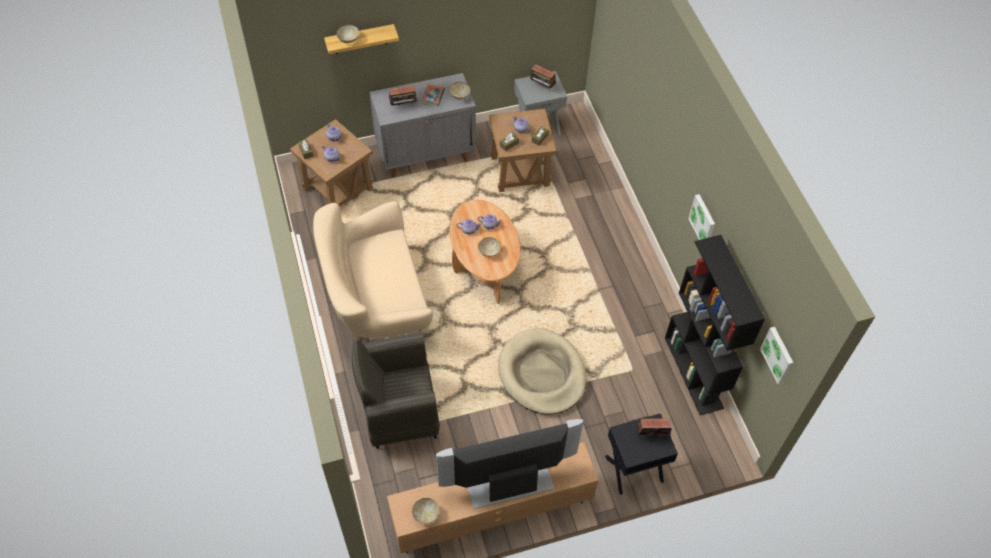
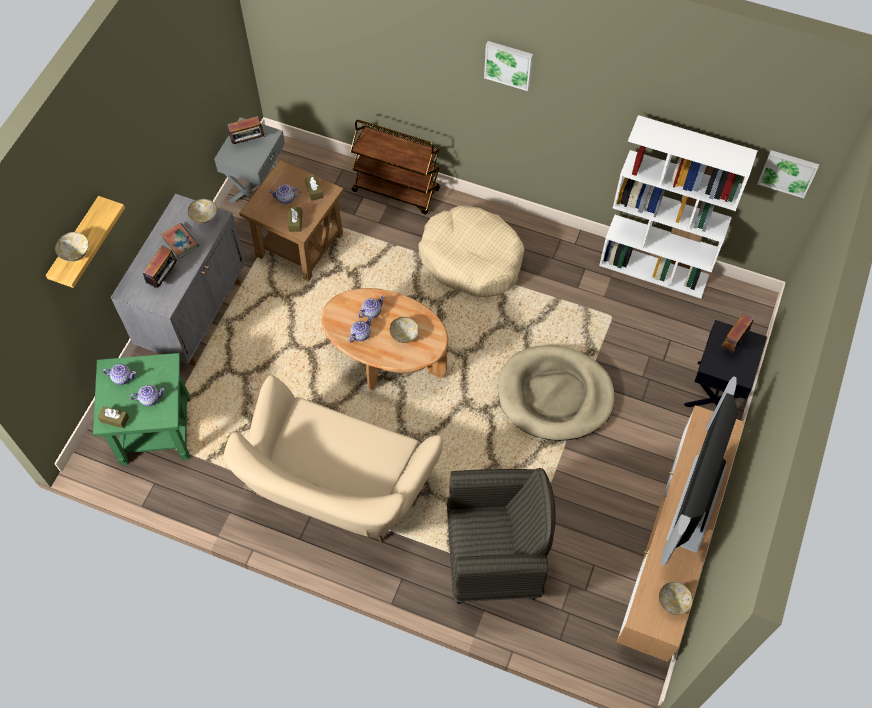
camera: 50 degrees left, 5 degrees up
(337, 187) = (155, 429): brown side table -> green side table
(399, 412) = (495, 557): grey armchair -> grey armchair turned 120 degrees counterclockwise
(597, 264) = (471, 259): none -> beige dog bed
(608, 192) = (397, 190): none -> brown cart
(694, 372) = (654, 270): black bookcase -> white bookcase
(703, 220) = (588, 121): picture -> picture (509, 64)

